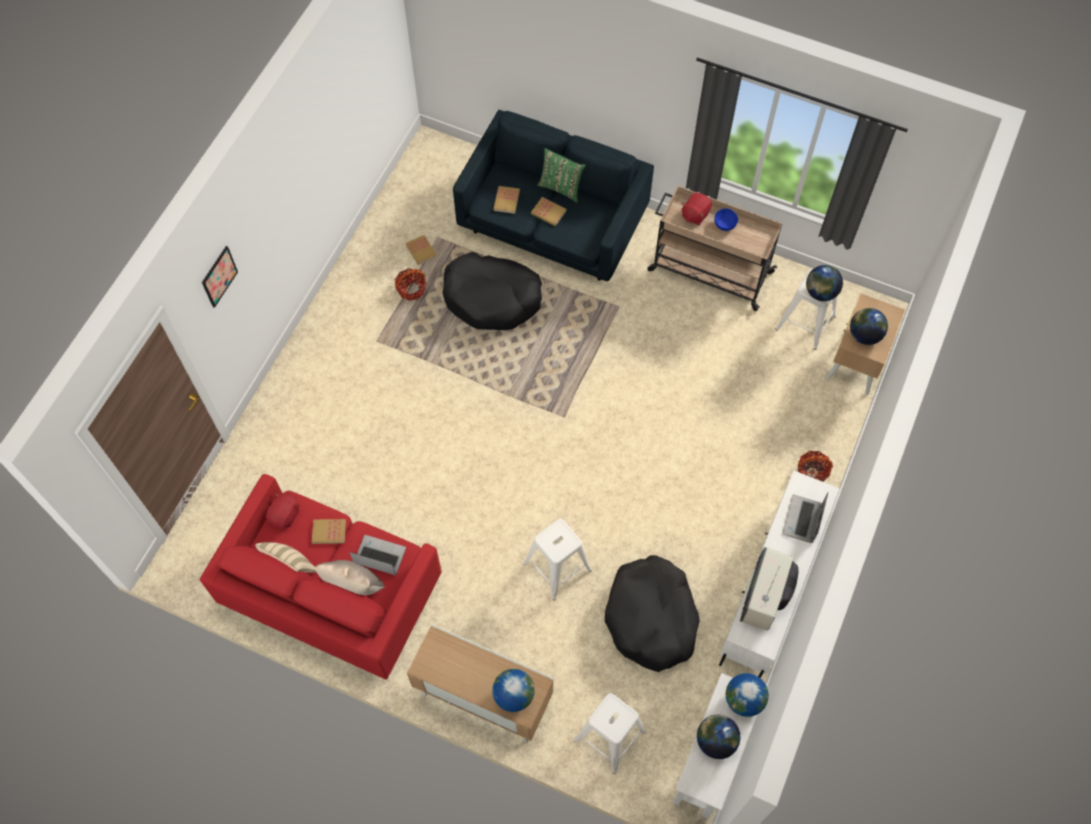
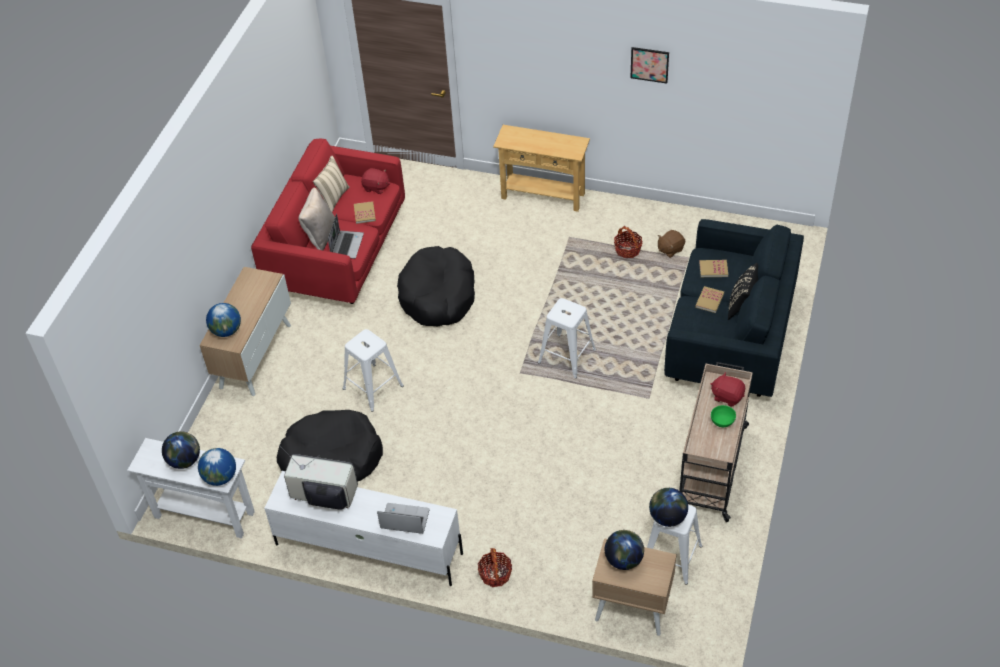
camera: 85 degrees right, 15 degrees down
(219, 276) = (510, 46): picture -> picture (649, 64)
(302, 357) = (543, 196): none -> beige console table
(421, 251) = (670, 249): book -> brown plush toy
(492, 298) = (633, 305): black dog bed -> black dog bed (438, 296)
(561, 187) = (741, 305): green pillow -> black pillow
(609, 737) = (223, 442): white stool -> white stool (566, 356)
(725, 224) = (723, 422): blue bowl -> green bowl

